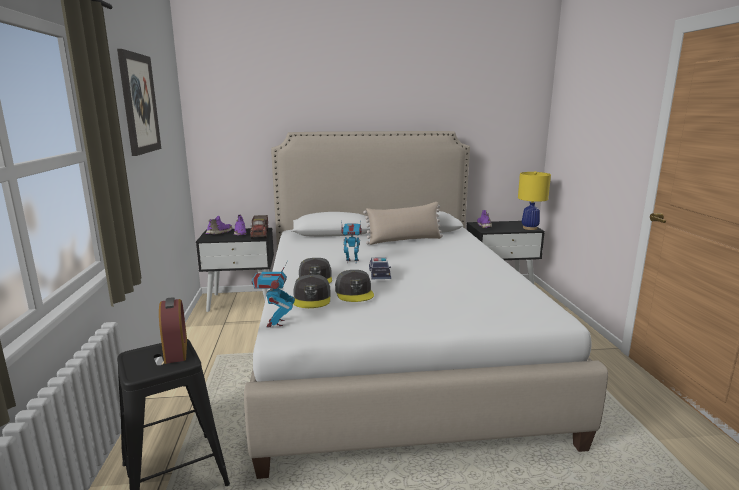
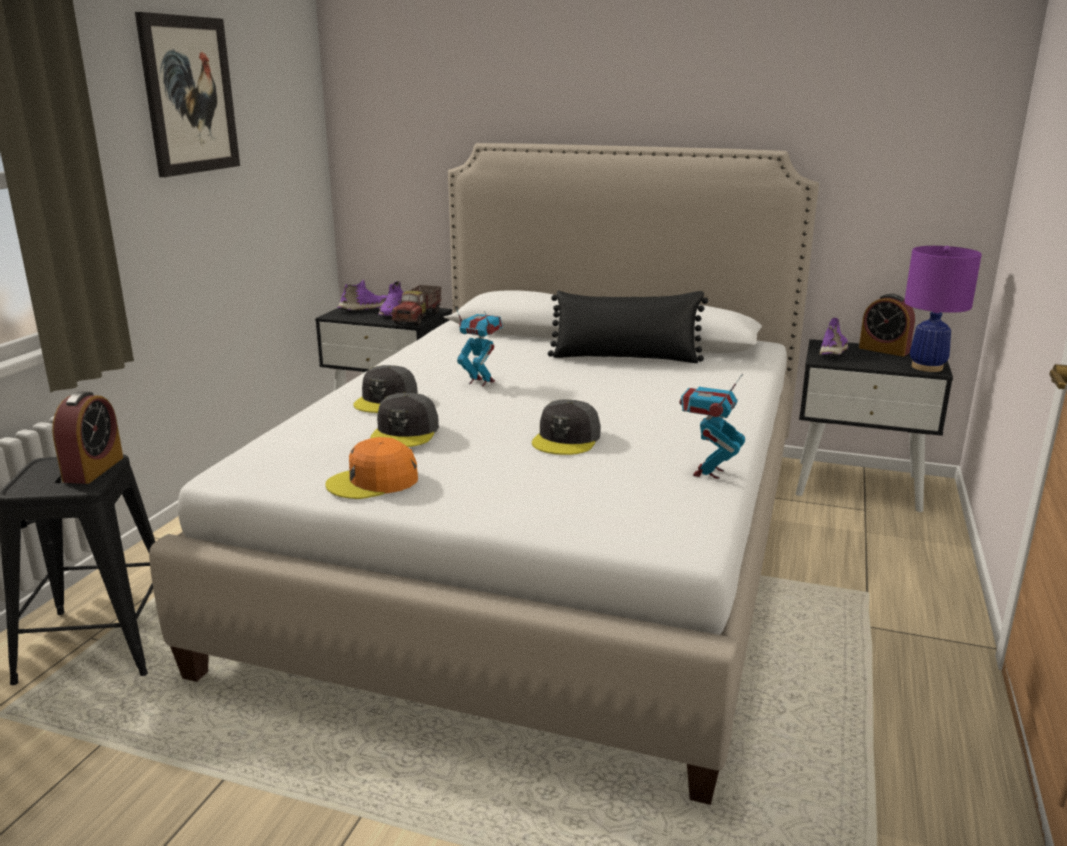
camera: 25 degrees right, 5 degrees up
(275, 323) = (239, 456): toy robot -> toy robot (708, 472)
(312, 298) = (333, 430): grey cap -> grey cap (567, 439)
(374, 321) = (374, 481): none -> orange cap
(379, 274) = (490, 410): toy car -> none
(404, 240) = (625, 358): beige pillow -> black pillow
(503, 223) = (884, 350): none -> alarm clock
(529, 228) = (926, 367): yellow table lamp -> purple table lamp

